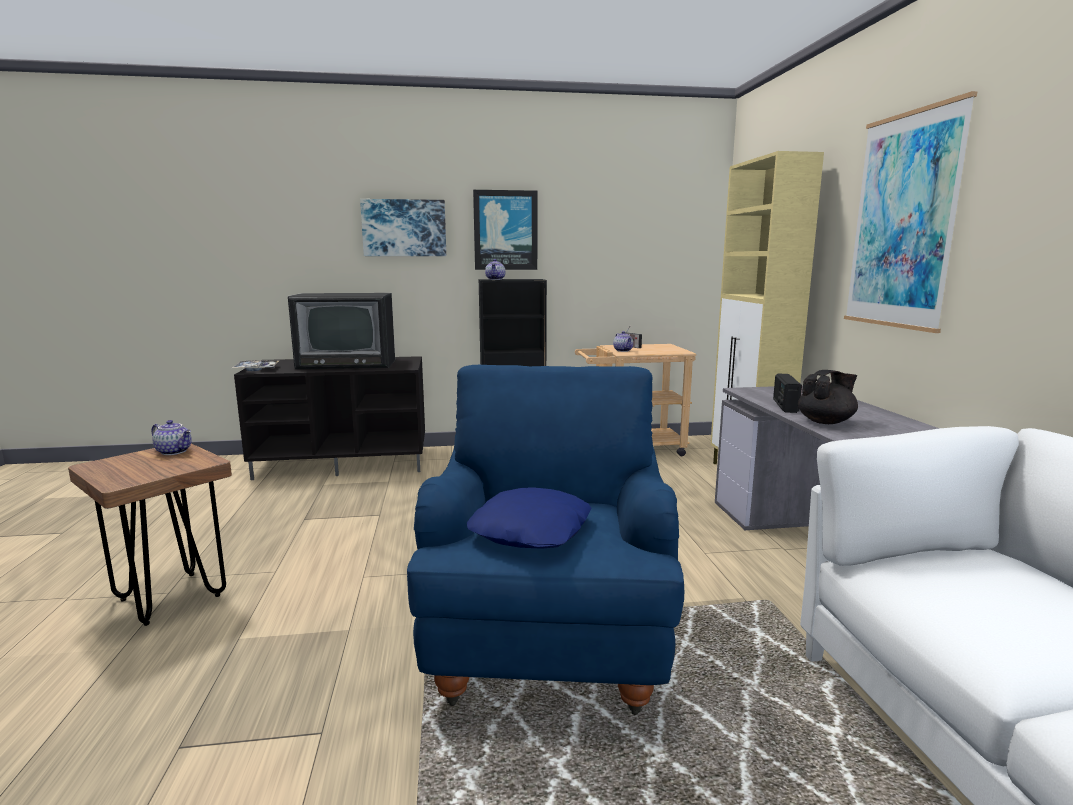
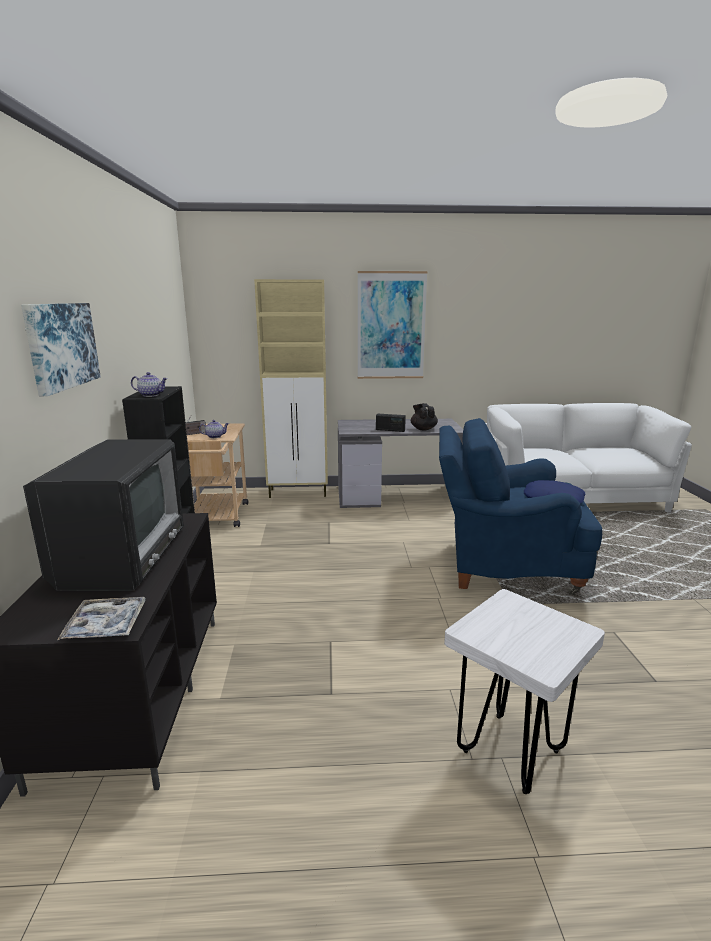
camera: 85 degrees left, 5 degrees up
(171, 597) = (510, 751): brown stool -> white stool
(175, 451) = (484, 626): teapot -> none
(505, 230) = (118, 337): picture -> none

